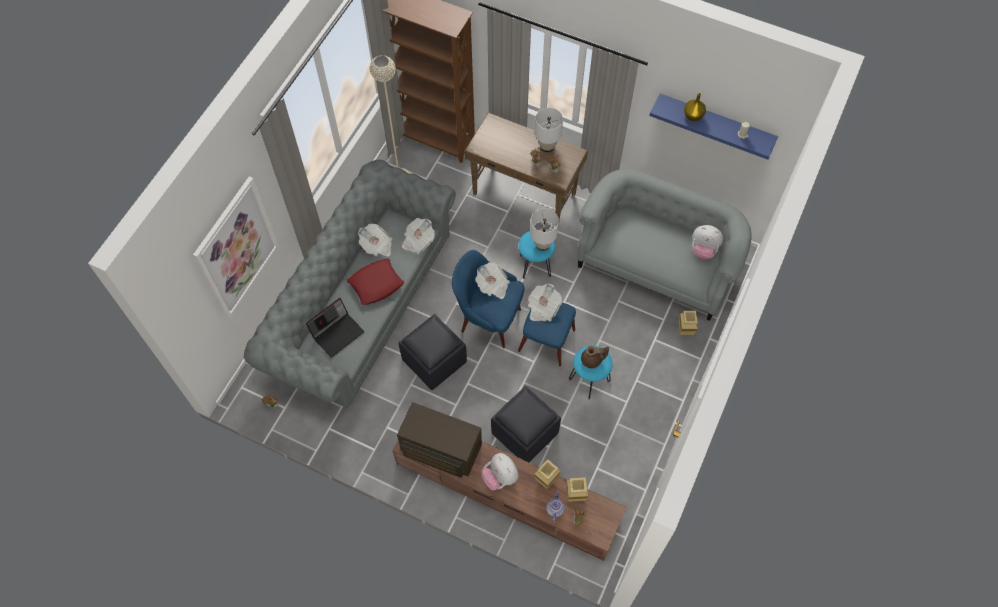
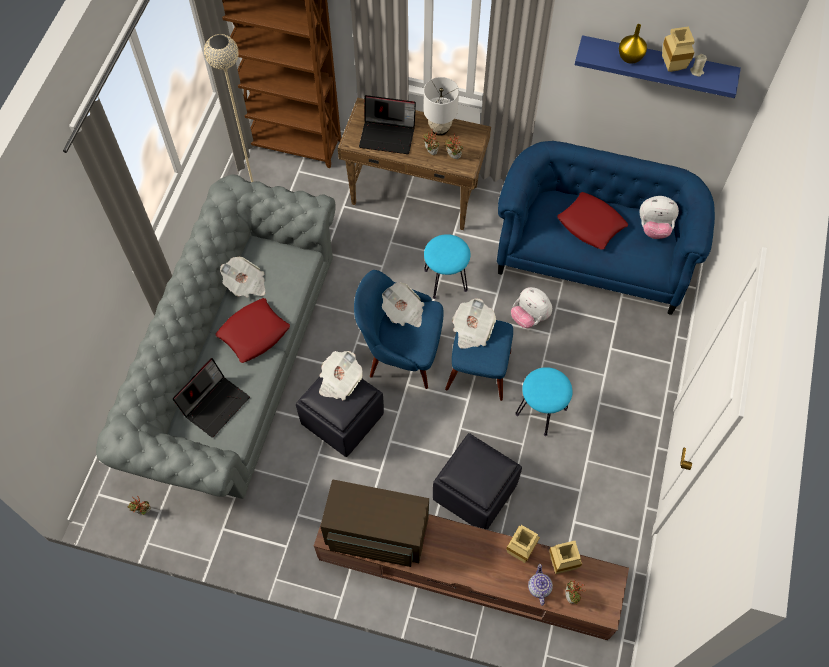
camera: 10 degrees left, 0 degrees up
(236, 248) = (64, 314): picture -> none
(418, 241) = (297, 270): newspaper -> newspaper (339, 381)
(500, 477) = (460, 557): plush toy -> plush toy (529, 317)
(506, 146) = (388, 135): none -> laptop
(542, 244) = (454, 251): white table lamp -> none
(592, 360) = (547, 387): brown teapot -> none
(654, 239) = (591, 224): none -> red pillow
(656, 263) = (592, 255): grey sofa -> blue sofa
(684, 330) = (643, 331): beige vase -> beige vase (670, 66)

